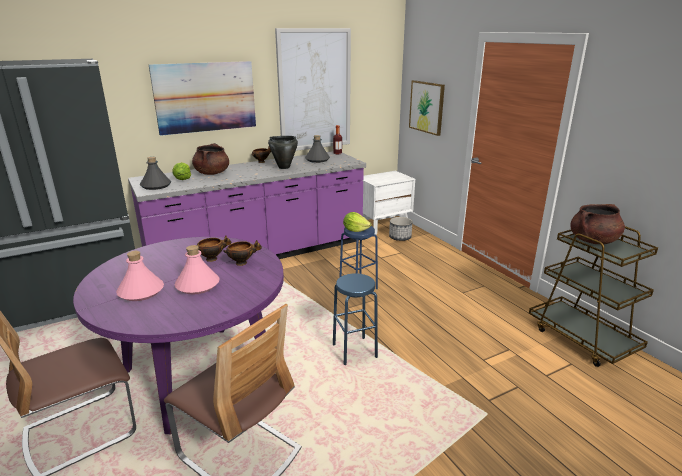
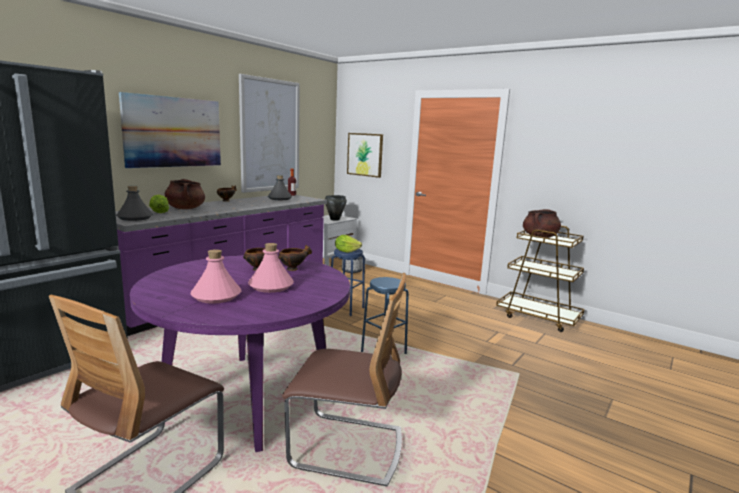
camera: 25 degrees left, 10 degrees down
(283, 167) = (255, 203): black cooking pot -> black cooking pot (334, 219)

